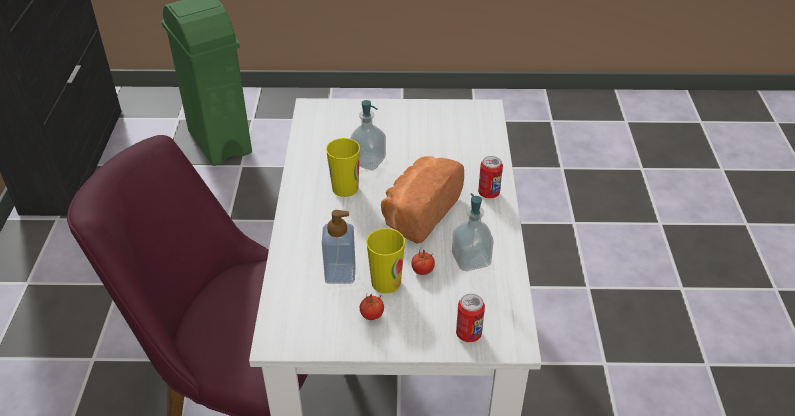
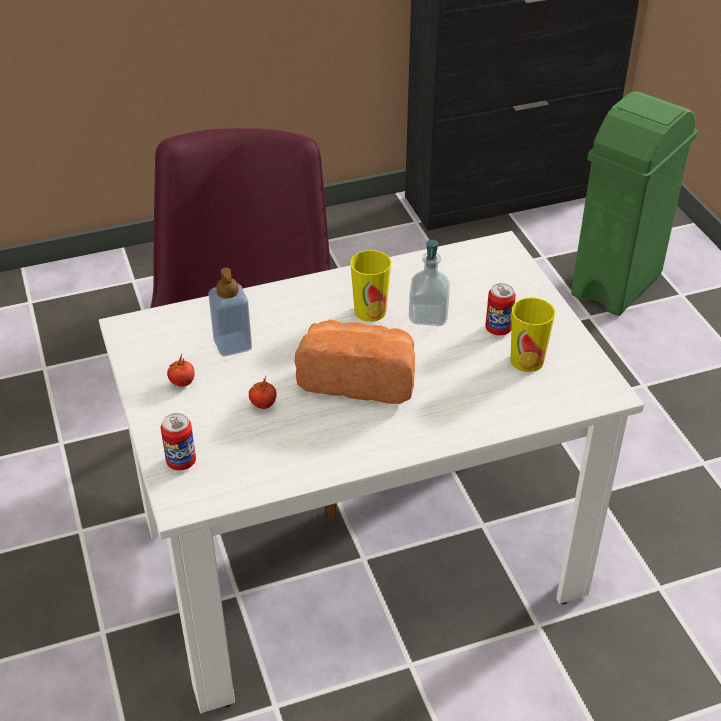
camera: 70 degrees right, 0 degrees up
(386, 282) = (234, 380): cup -> cup (527, 360)
(471, 259) = (299, 439): soap dispenser -> none
(488, 193) = (428, 430): can -> can (498, 329)

